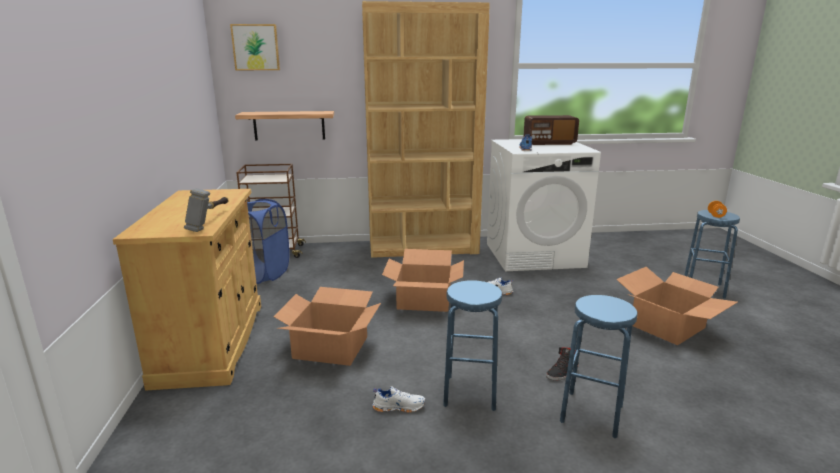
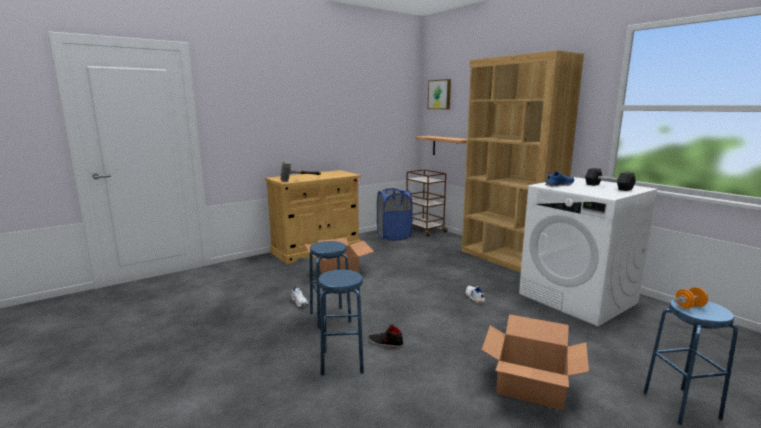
camera: 60 degrees right, 5 degrees down
(424, 300) = (425, 280): cardboard box -> none
(549, 143) = (608, 187): radio -> grey dumbbell

